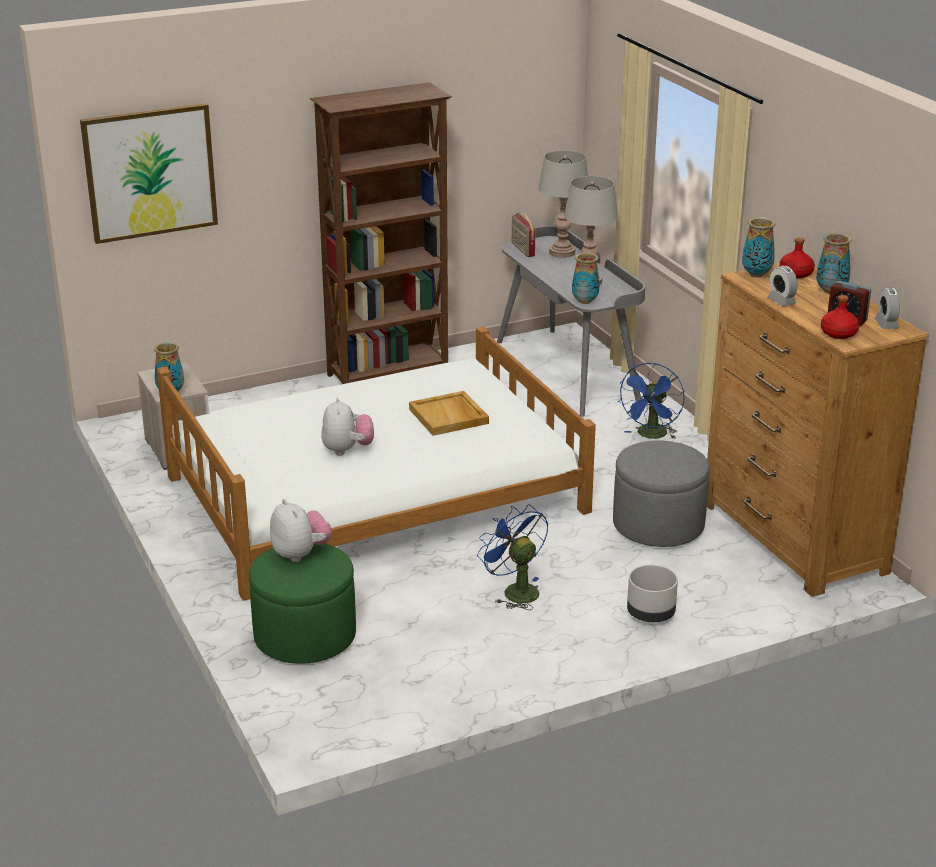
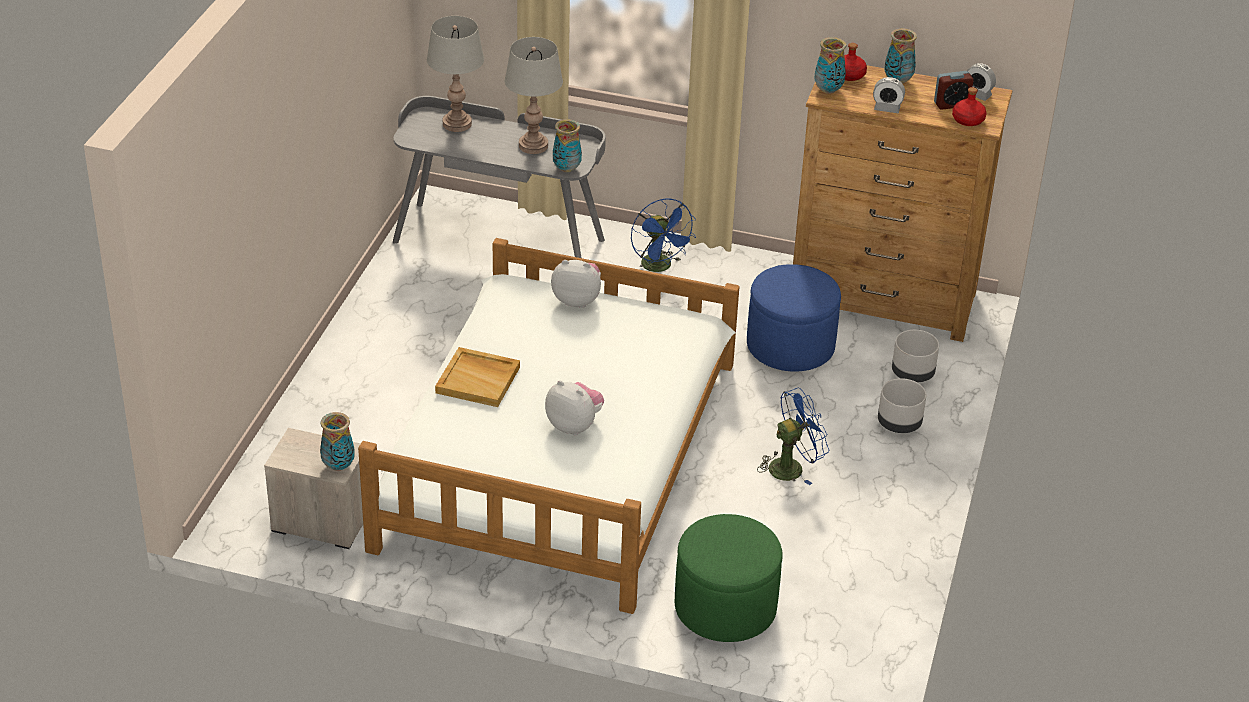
camera: 50 degrees left, 10 degrees up
(150, 172) = (198, 242): picture -> none
(300, 554) = (713, 537): plush toy -> plush toy (577, 300)
(389, 374) = (362, 330): brown bookcase -> none
(449, 416) = (590, 344): beige tray -> beige tray (479, 380)
(515, 590) = (792, 466): blue fan -> blue fan turned 150 degrees clockwise
(522, 249) = (419, 138): radio -> none
(658, 525) = (790, 346): grey ottoman -> blue ottoman
(725, 592) = (913, 374): none -> grey planter

